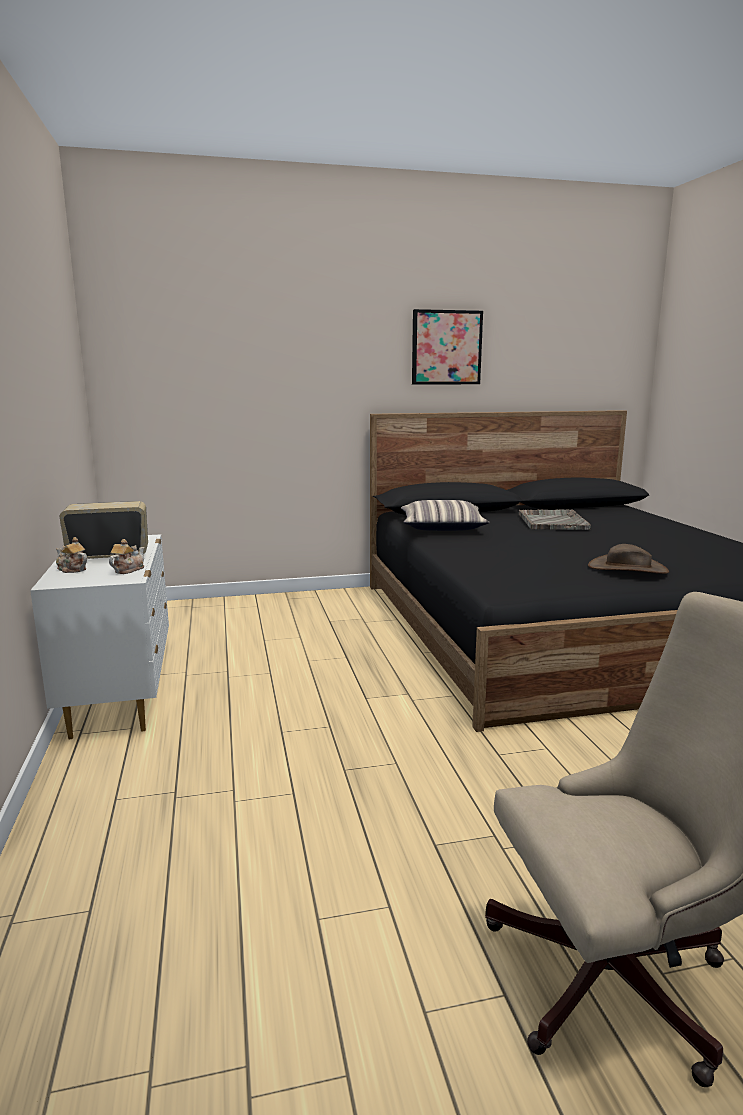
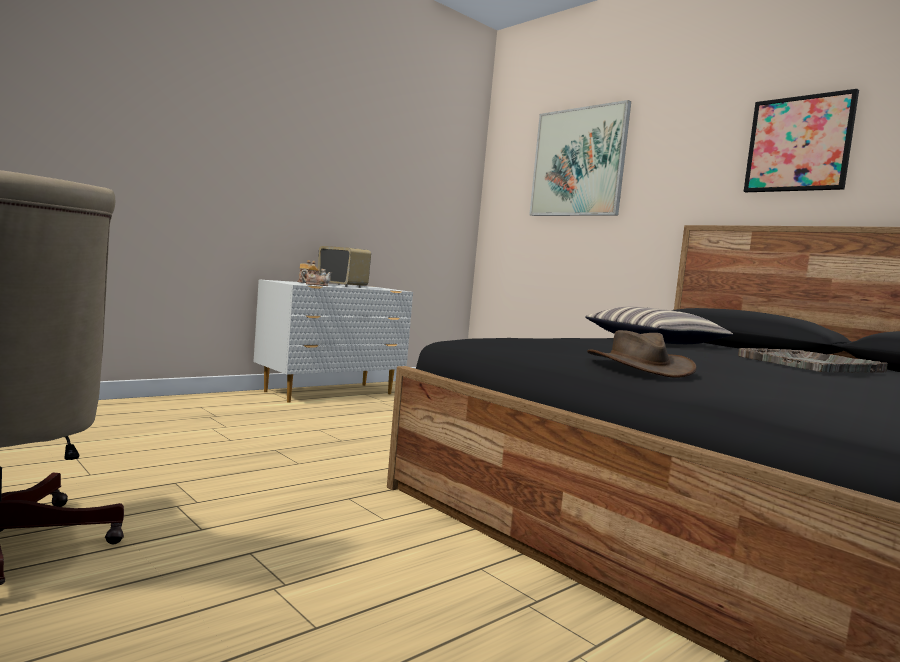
camera: 60 degrees right, 10 degrees down
(236, 346) = (578, 162): none -> picture

